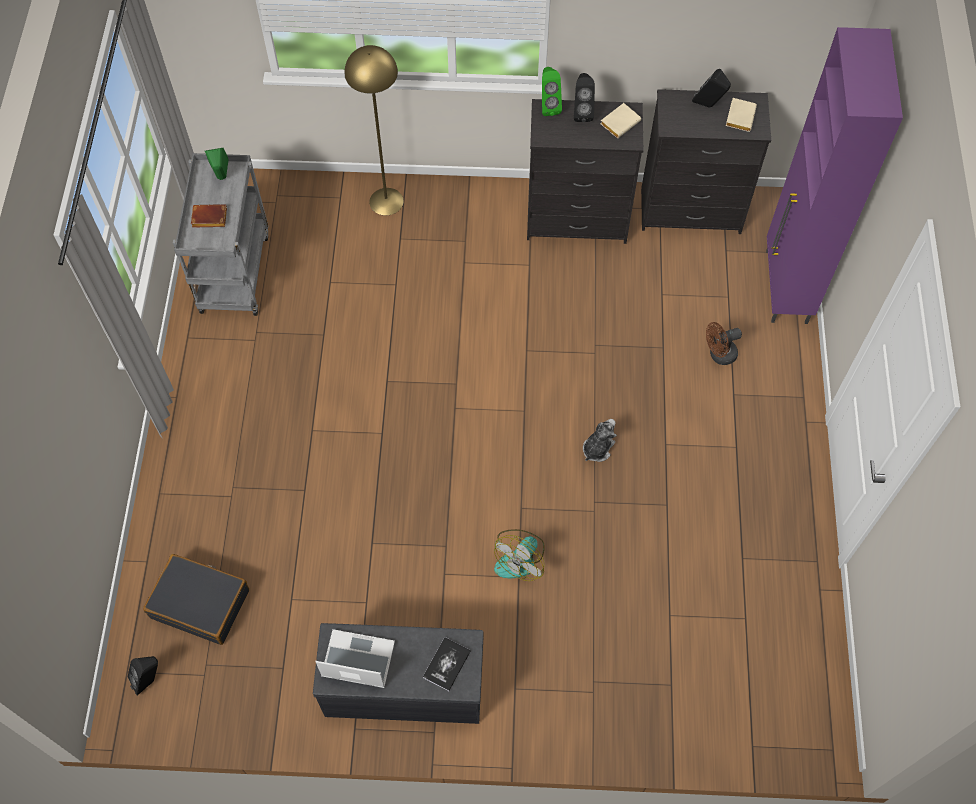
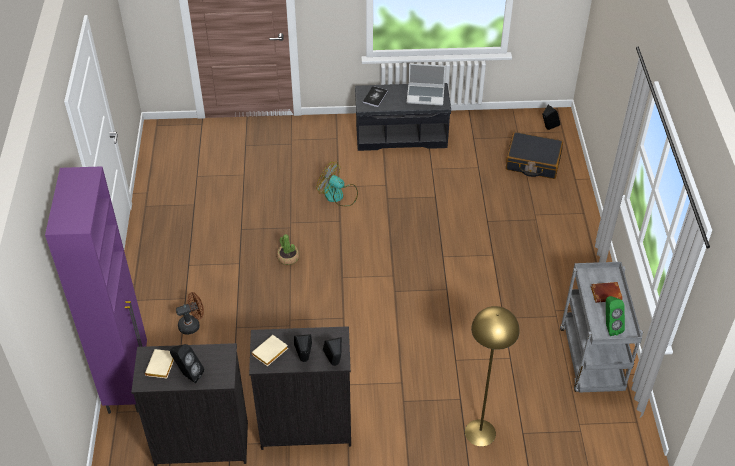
camera: 175 degrees right, 15 degrees down
(520, 558) = (338, 195): fan -> fan turned 90 degrees counterclockwise
(548, 106) = (334, 363): green speaker -> black speaker
(597, 448) = (288, 257): plush toy -> potted plant

